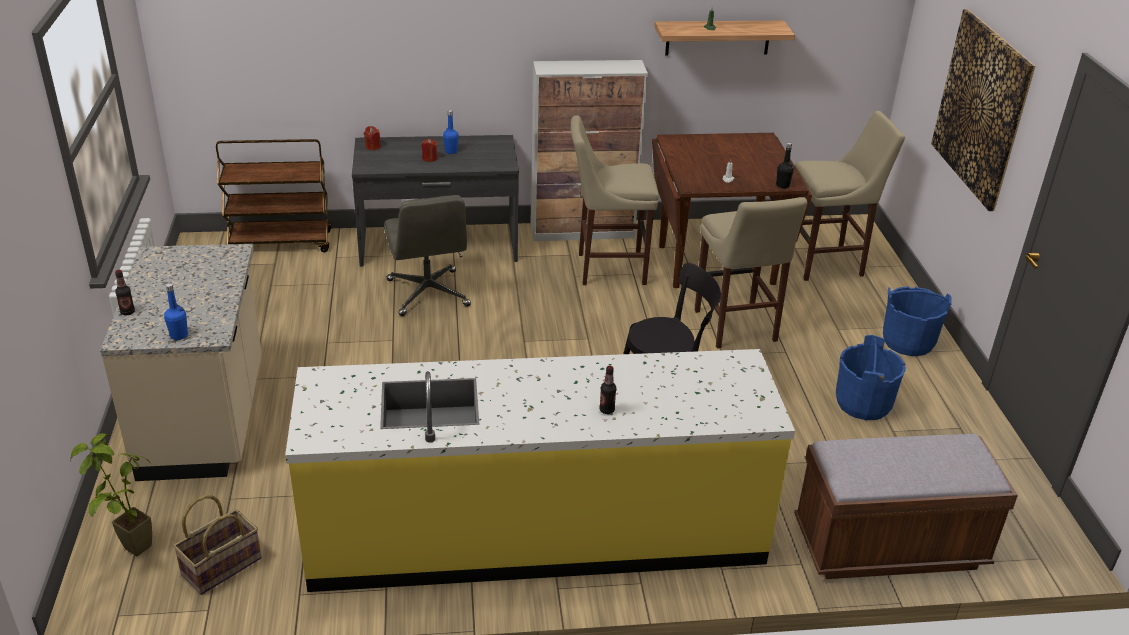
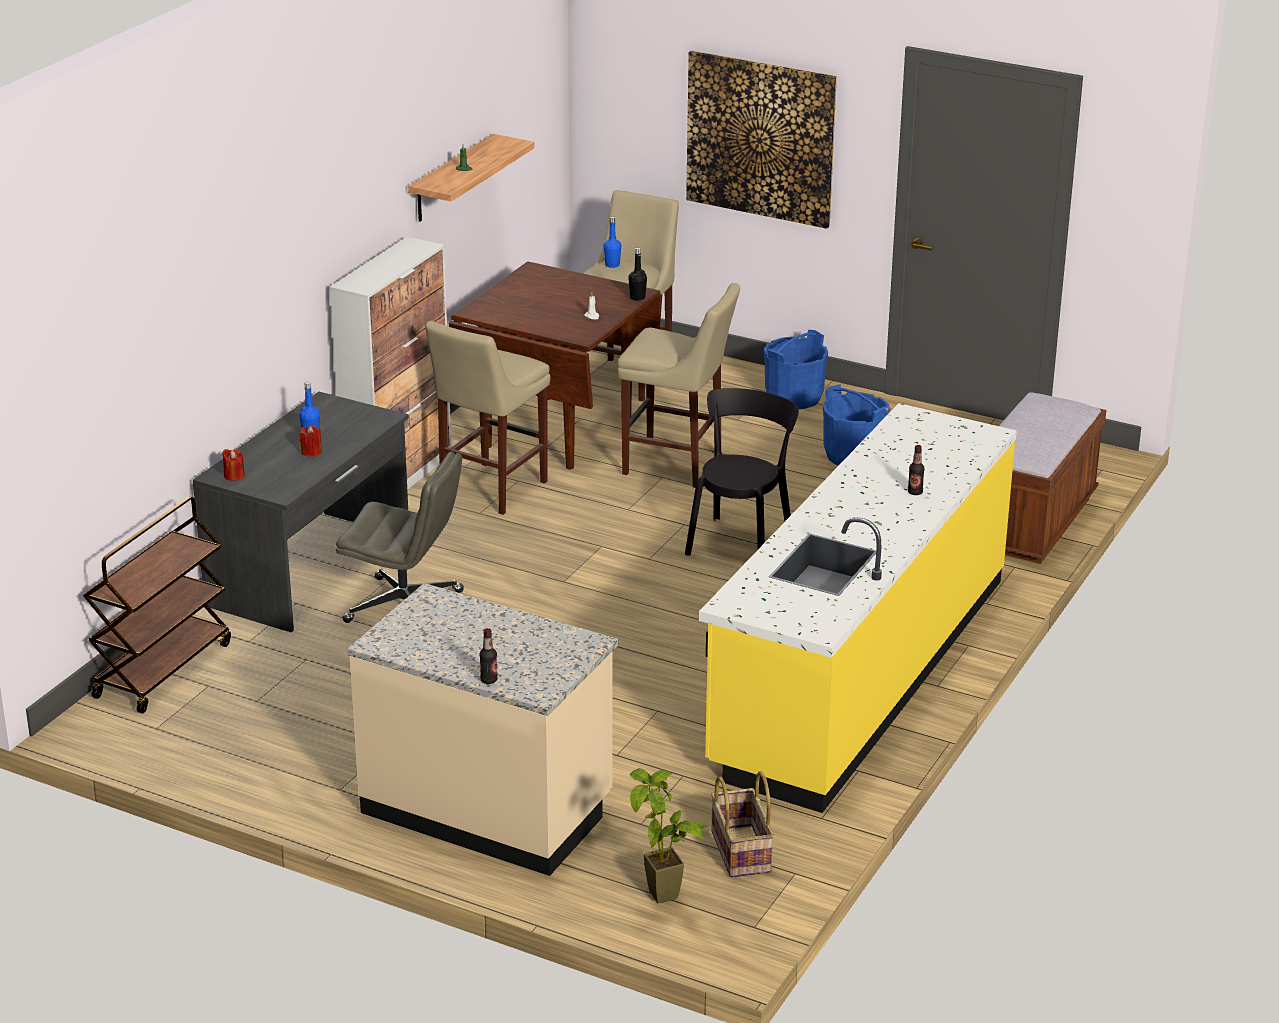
camera: 55 degrees left, 5 degrees down
(179, 335) = (569, 660): blue bottle -> blue bottle (612, 265)

